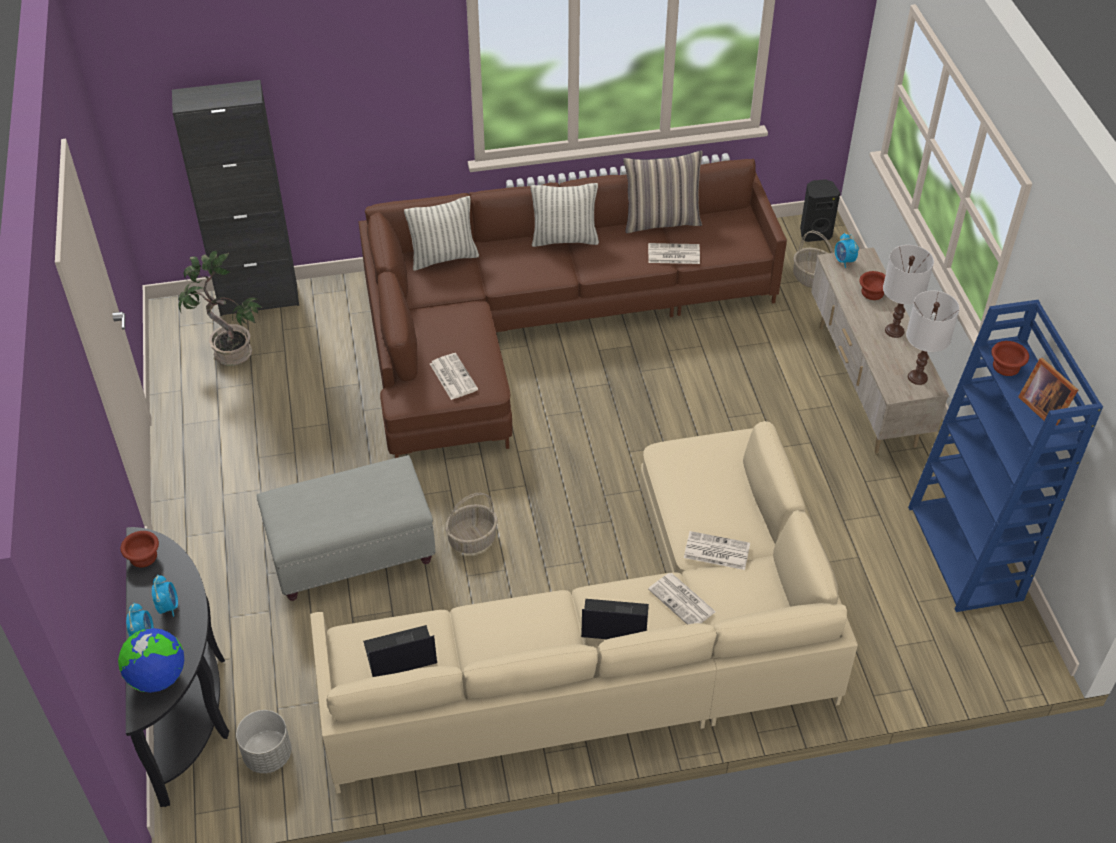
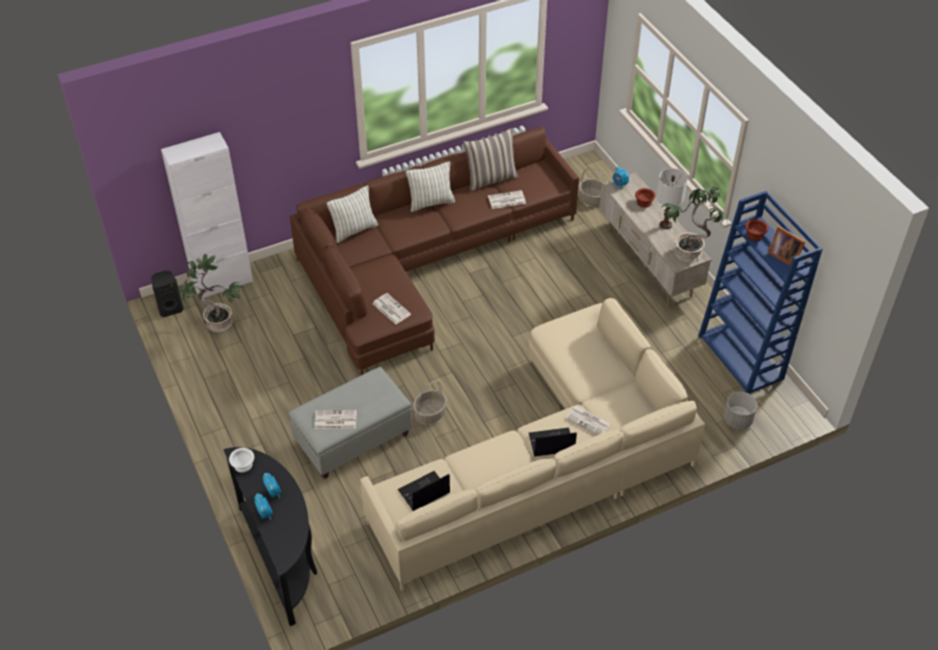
camera: 15 degrees left, 0 degrees up
(142, 557) = (242, 465): brown bowl -> white bowl
(158, 677) = (285, 537): globe -> none
(259, 299) = (223, 282): black cabinet -> white cabinet
(268, 755) = (348, 578): grey planter -> grey planter (738, 420)
(715, 551) = (598, 386): newspaper -> newspaper (335, 420)
(814, 233) = (584, 168): black speaker -> black speaker (170, 308)
(917, 377) = (688, 252): white table lamp -> potted plant

